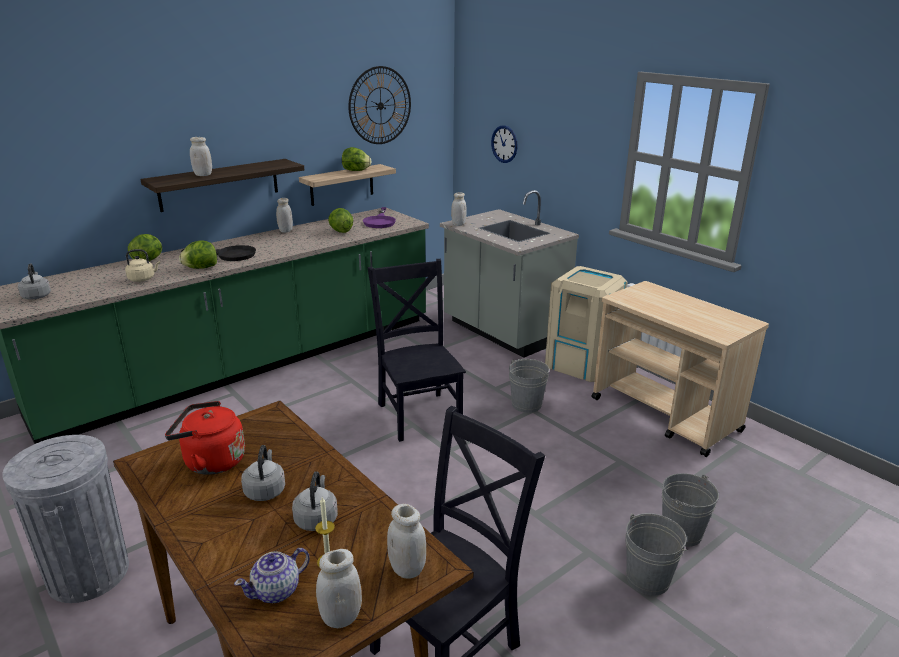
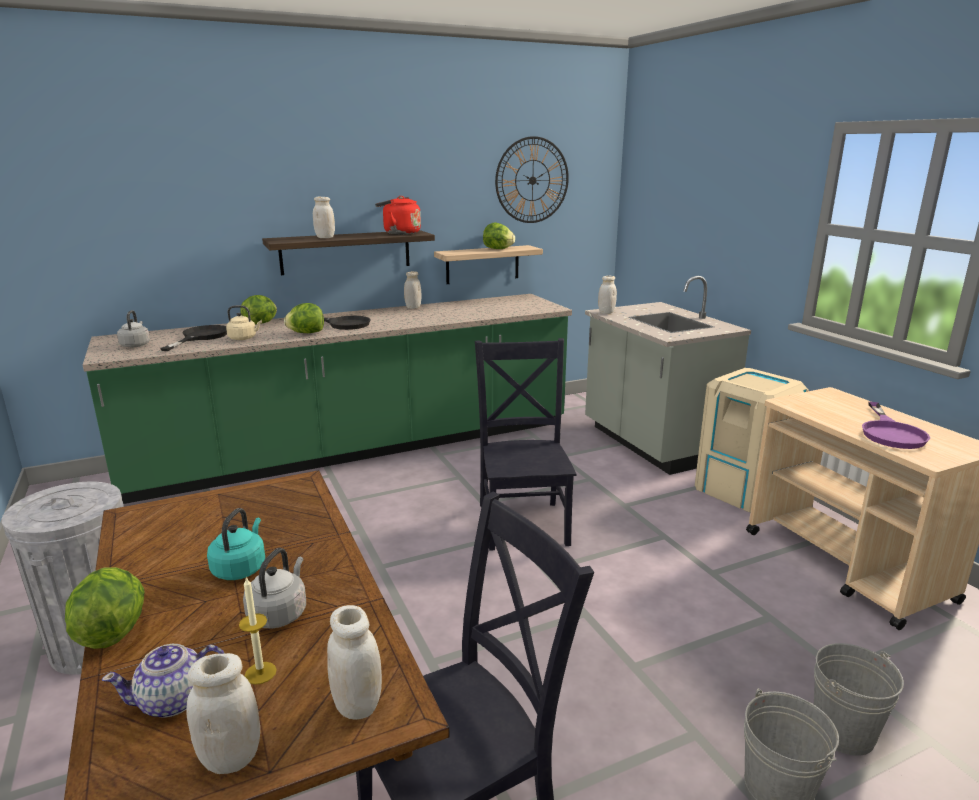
camera: 15 degrees right, 5 degrees down
(98, 281) = (200, 337): none -> black frying pan
(211, 461) = (202, 526): red kettle -> red kettle (399, 233)
(265, 490) = (240, 568): grey kettle -> turquoise kettle
(340, 231) = (470, 311): lettuce -> lettuce (112, 631)
(380, 221) = (518, 305): purple frying pan -> purple frying pan (890, 432)
(504, 144) = (671, 226): wall clock -> none
(526, 404) = (659, 529): grey bucket -> none

